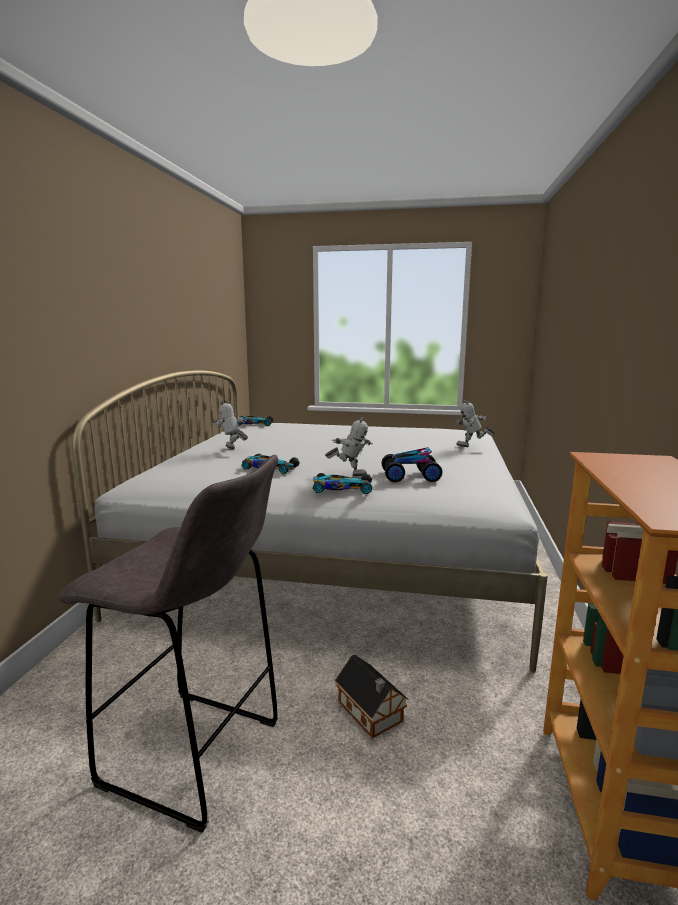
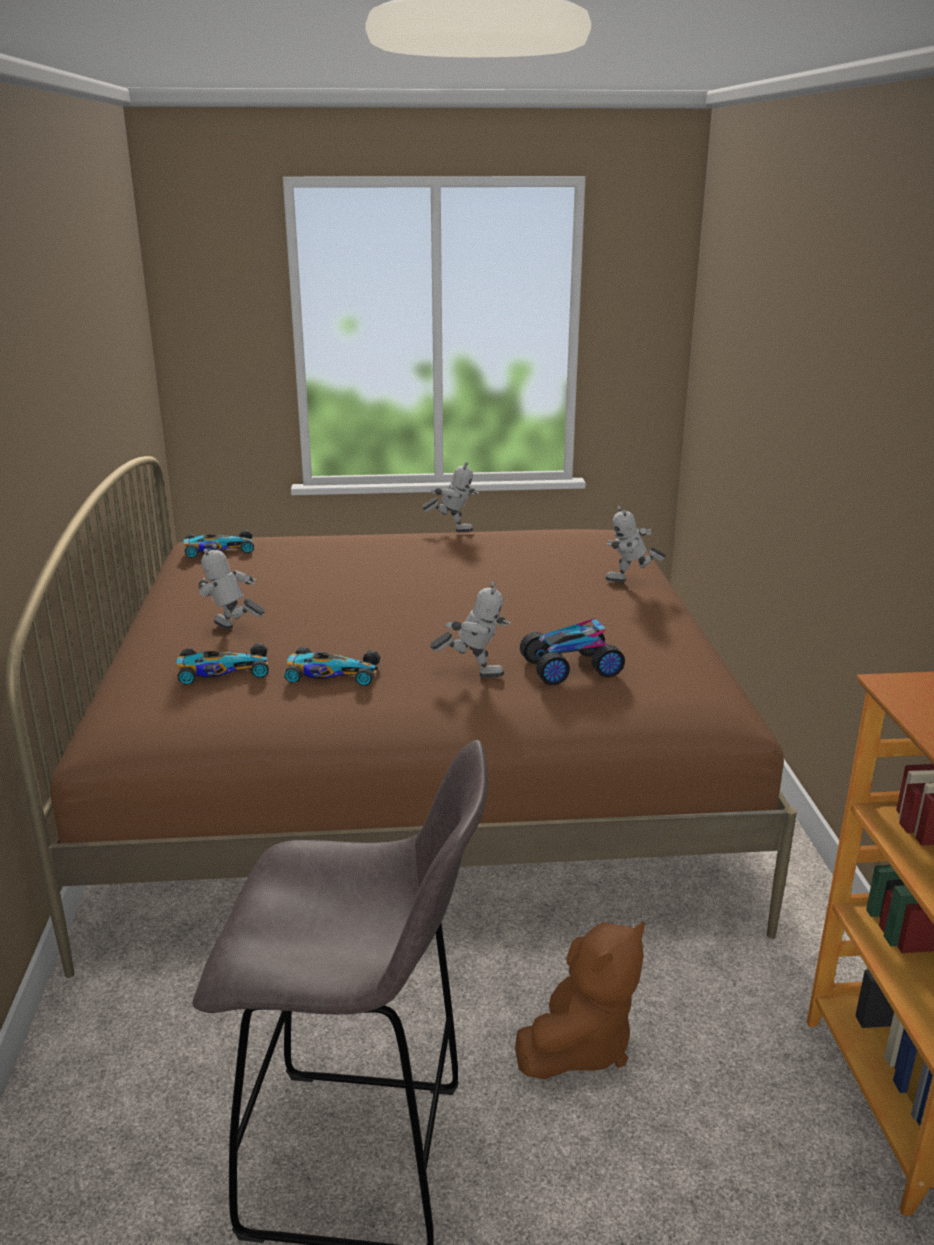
camera: 15 degrees left, 10 degrees up
(336, 553) = (416, 776): white bed -> brown bed
(341, 488) = (478, 710): toy car -> toy car (221, 671)
(371, 713) = (579, 1044): toy house -> brown plush toy
(382, 424) = (452, 529): none -> toy robot

